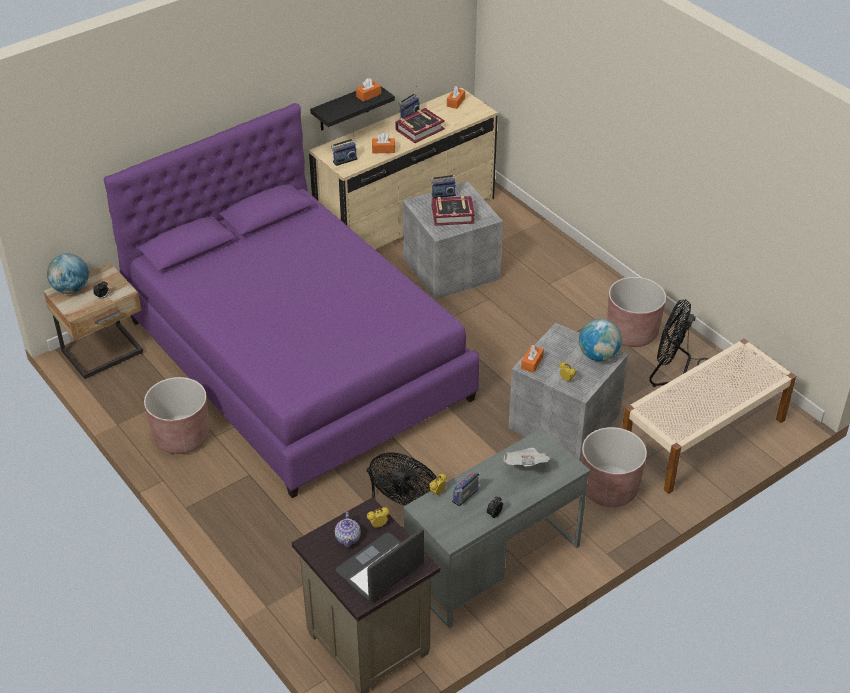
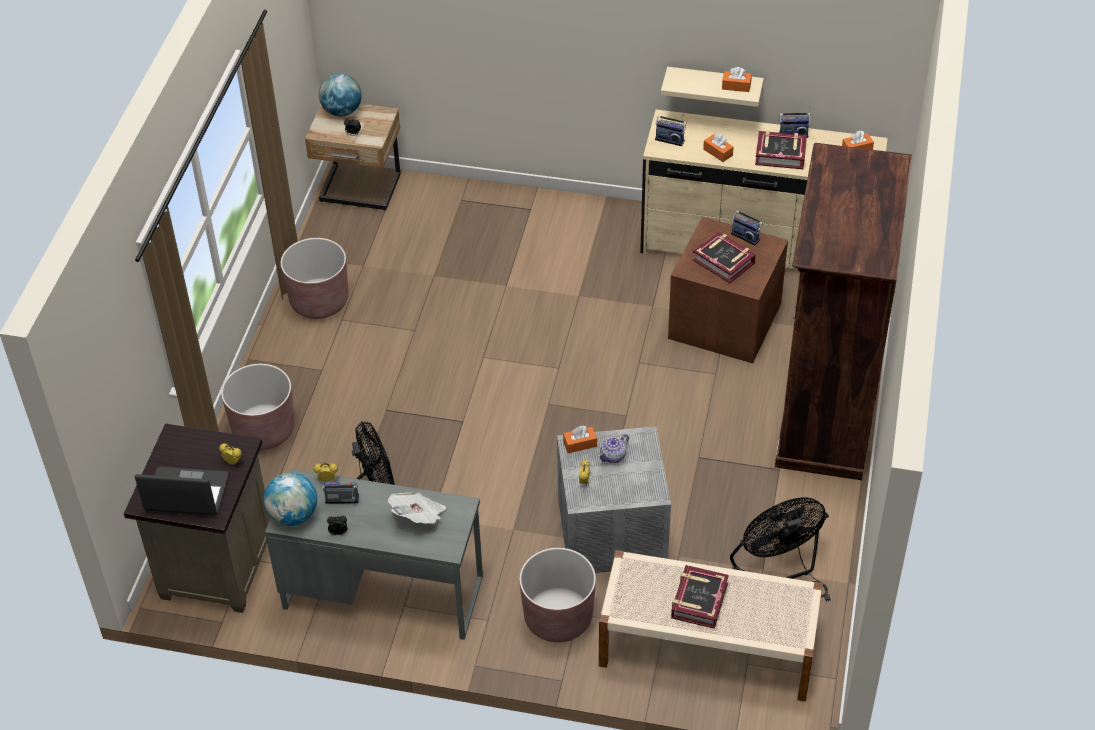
camera: 50 degrees right, 5 degrees up
(298, 359) = (486, 304): purple bed -> none
(344, 108) = (714, 86): black shelf -> beige shelf
(348, 538) = (201, 453): teapot -> teapot (613, 456)
(451, 267) = (726, 320): grey storage box -> brown storage box
(575, 276) = (825, 414): none -> brown wardrobe
(598, 355) = (643, 484): globe -> globe (293, 515)
(632, 333) = (794, 506): brown planter -> brown planter (264, 430)
(705, 396) = (698, 600): none -> book

